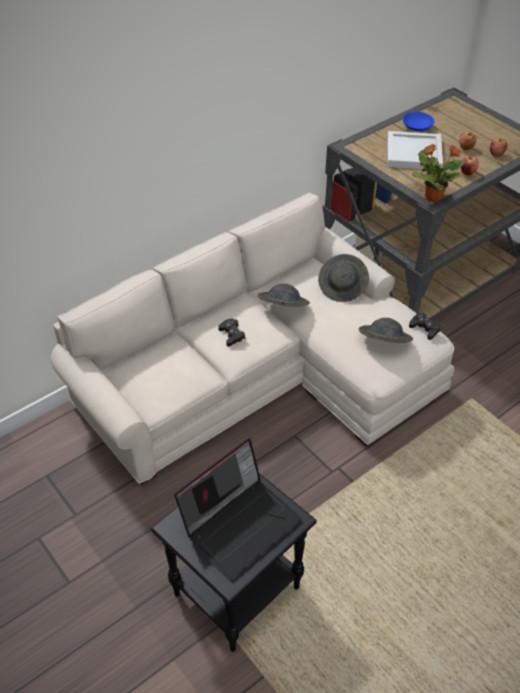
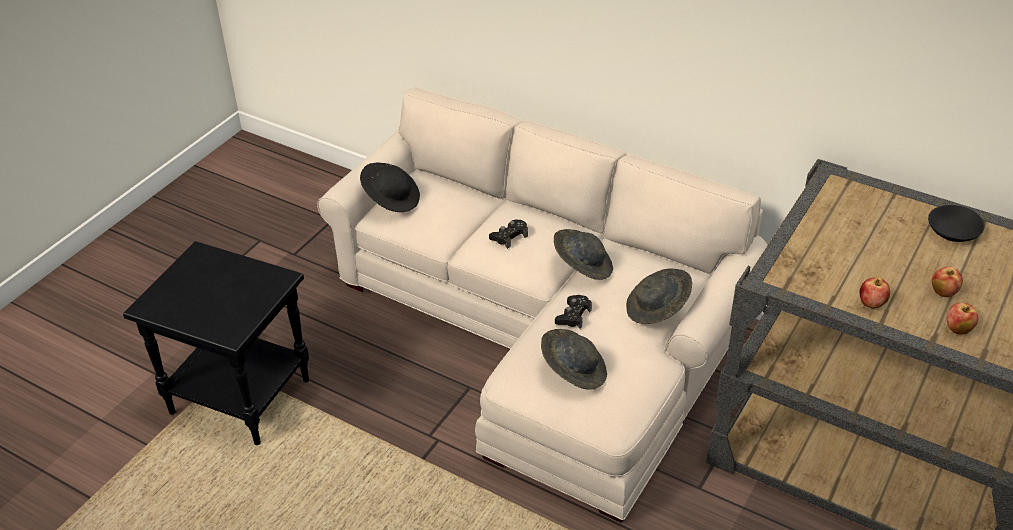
camera: 70 degrees right, 5 degrees down
(142, 391) = (391, 199): none -> black hat
(240, 522) = (216, 296): laptop -> none
(412, 153) = (876, 240): white tray -> none
(417, 127) = (952, 232): blue bowl -> black bowl
(425, 328) = (626, 407): black game controller -> black game controller (573, 316)
(432, 197) = (776, 277): potted plant -> none

